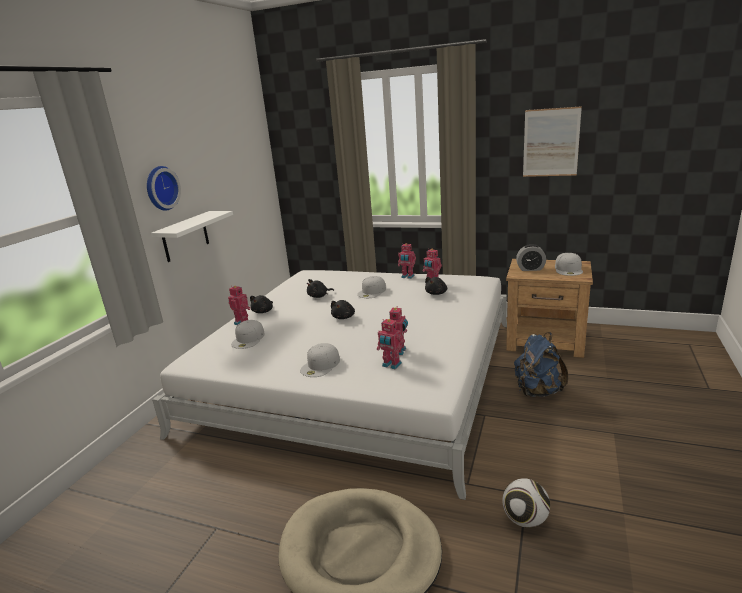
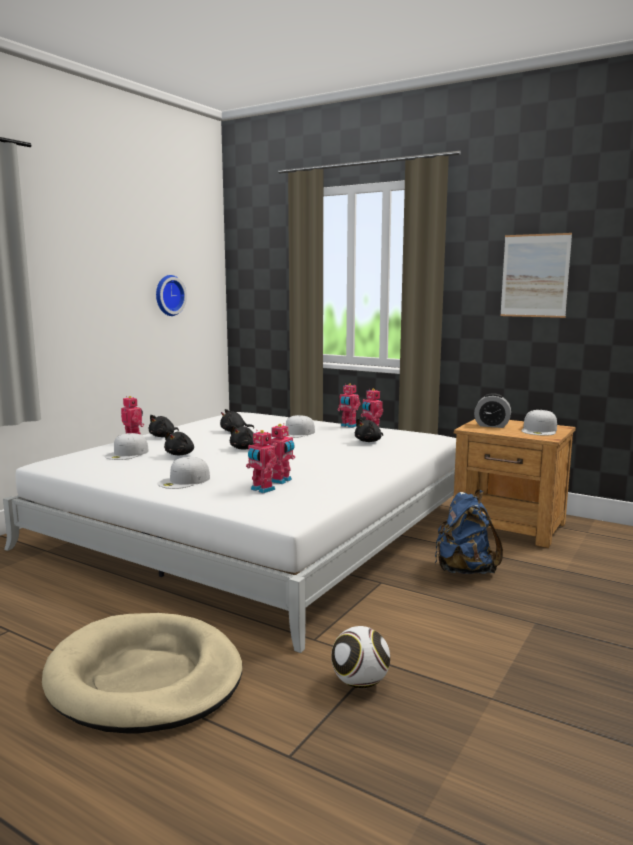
camera: 10 degrees right, 10 degrees down
(160, 188) = (70, 279): wall clock -> wall clock (168, 295)
(185, 236) = (92, 339): white shelf -> none
(295, 333) = (180, 454): none -> black plush toy

